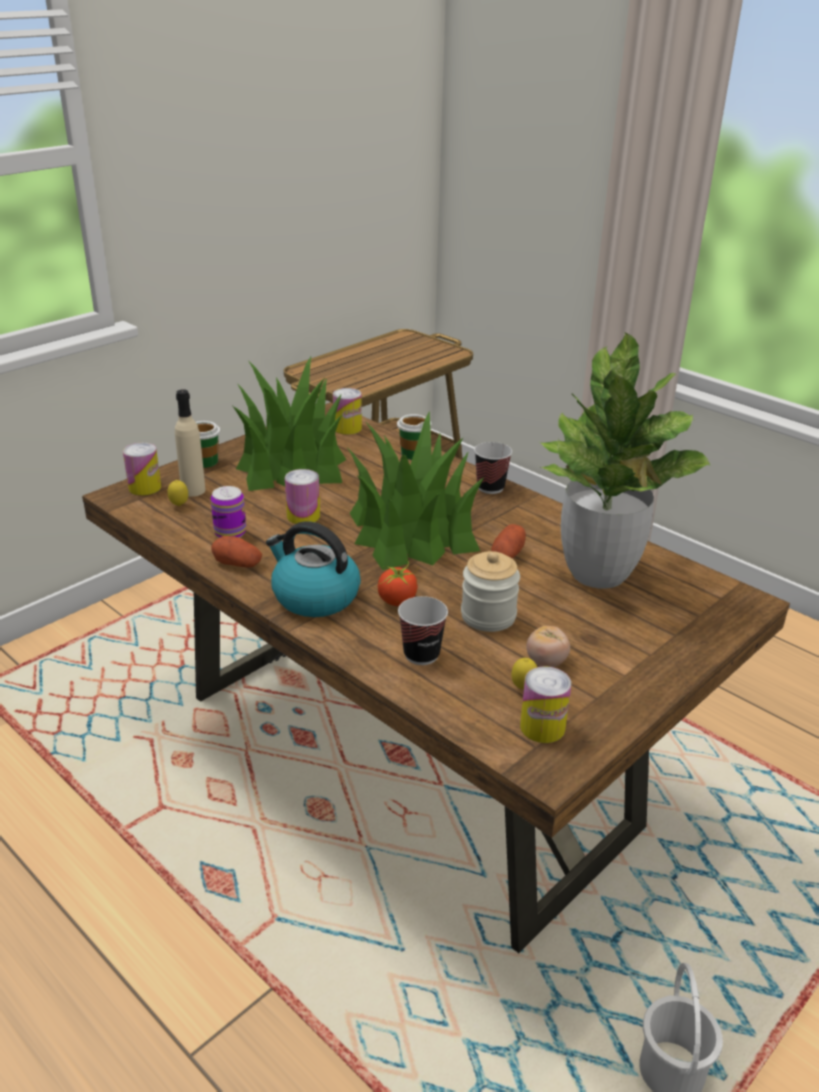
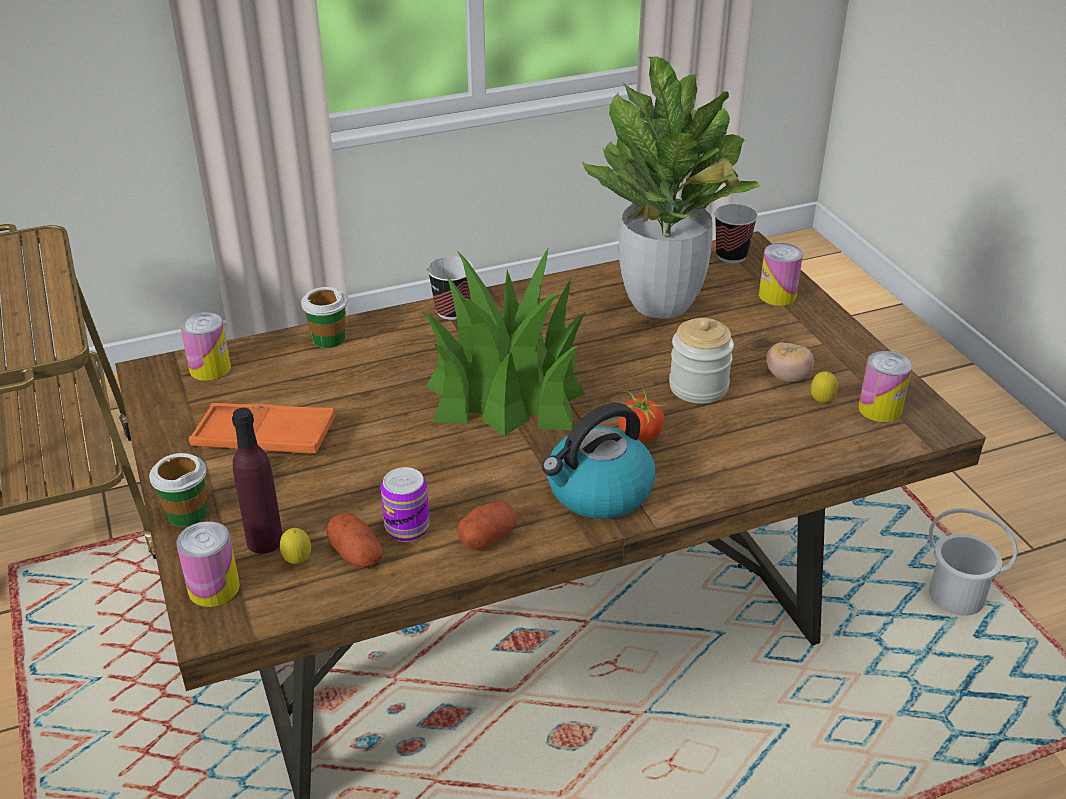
camera: 65 degrees left, 5 degrees up
(193, 490) = (265, 540): beige bottle -> purple bottle
(291, 463) = (264, 437): potted plant -> orange tray
(303, 516) = (411, 458): can -> can (777, 295)
(421, 654) = (742, 446): cup -> cup (731, 256)
(508, 554) = (594, 341): potato -> potato (356, 554)

